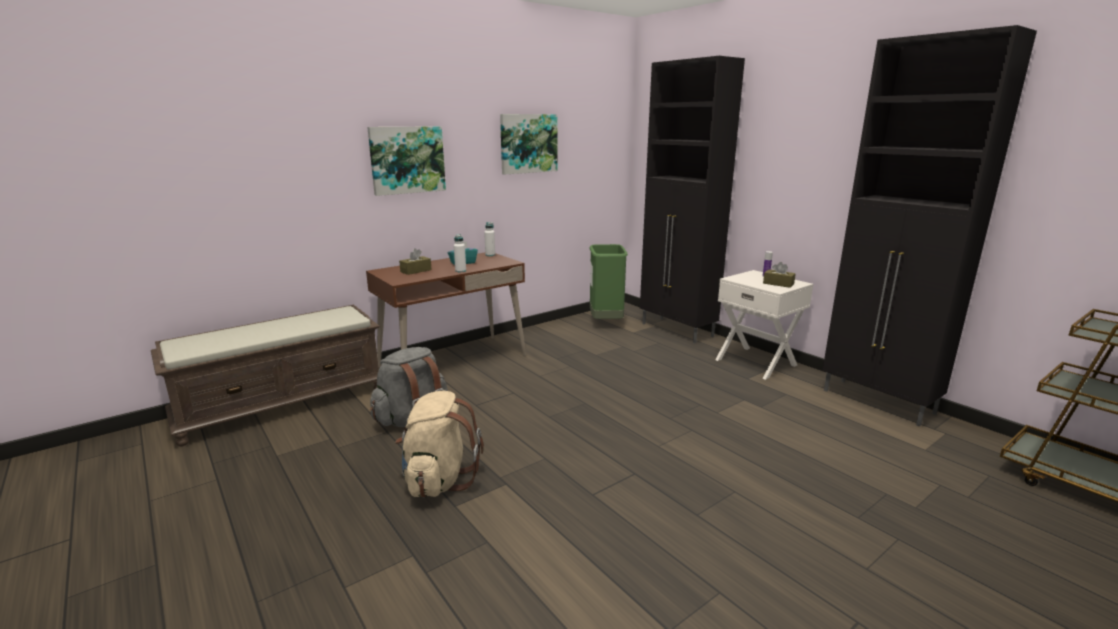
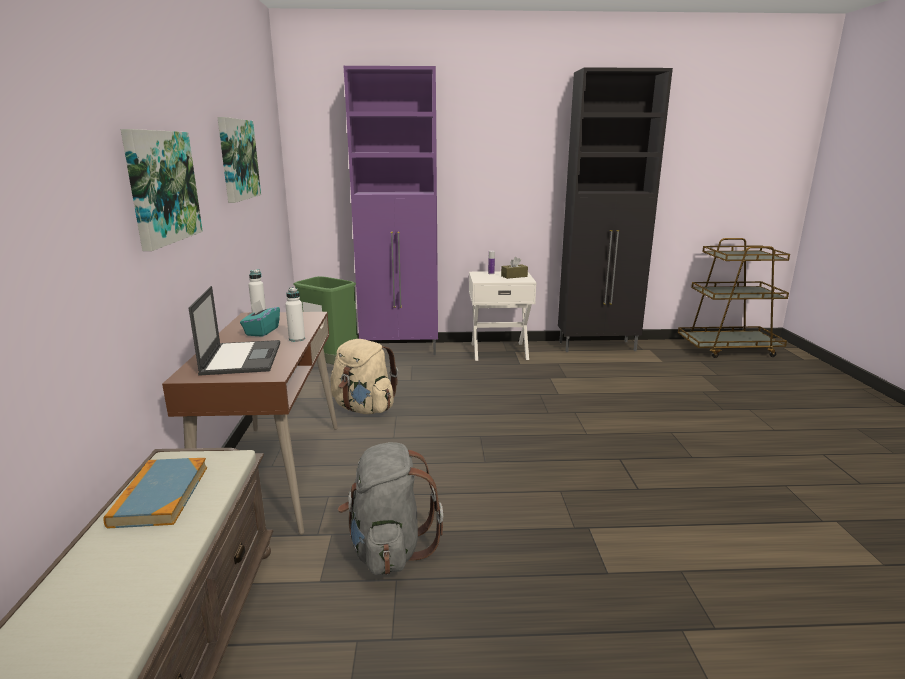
camera: 55 degrees left, 0 degrees up
(311, 319) = (160, 495): none -> book
(416, 271) = (242, 358): brown tissue box -> laptop
(438, 480) = (548, 569): beige backpack -> beige backpack (364, 408)
(677, 330) = (401, 350): black cabinet -> purple cabinet

